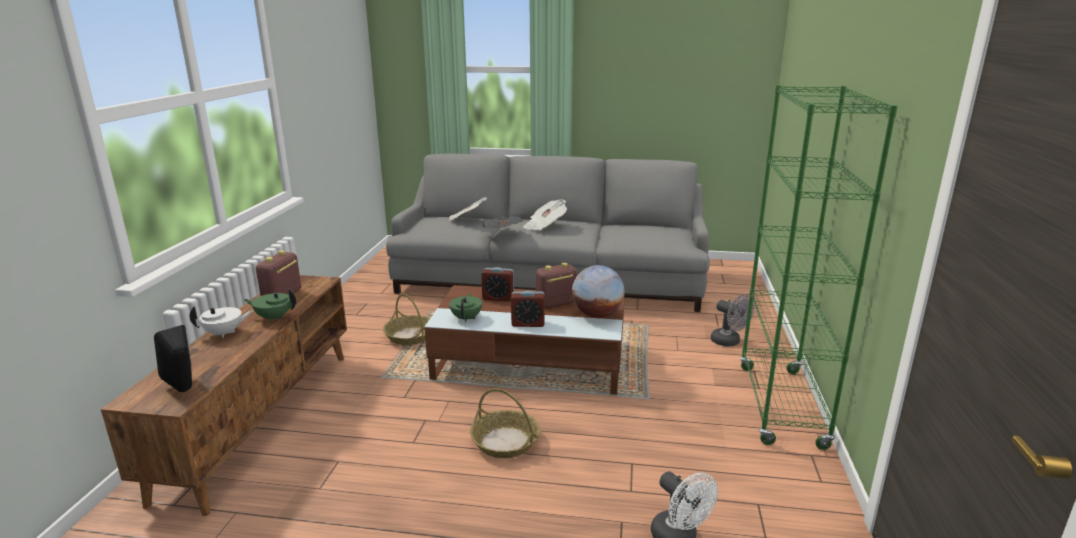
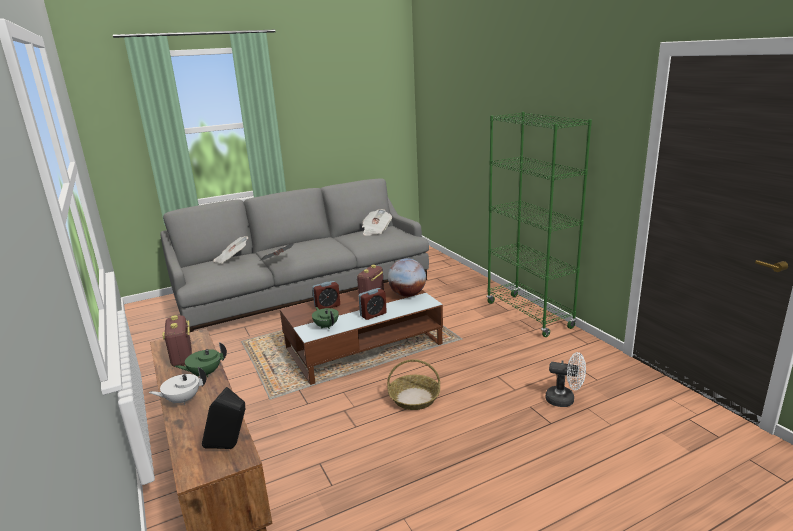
camera: 35 degrees left, 0 degrees up
(224, 333) = (182, 400): white teapot -> white teapot turned 150 degrees counterclockwise
(410, 336) = (251, 363): basket -> none
(545, 226) = (303, 248): newspaper -> newspaper (376, 231)
(729, 342) = (464, 291): grey fan -> none

